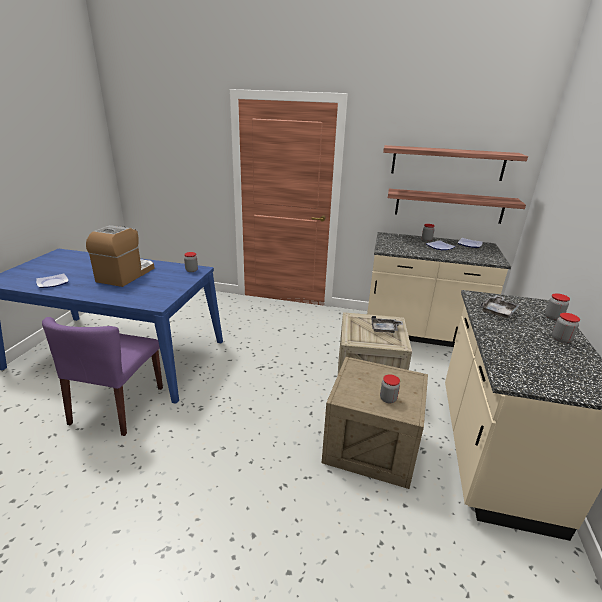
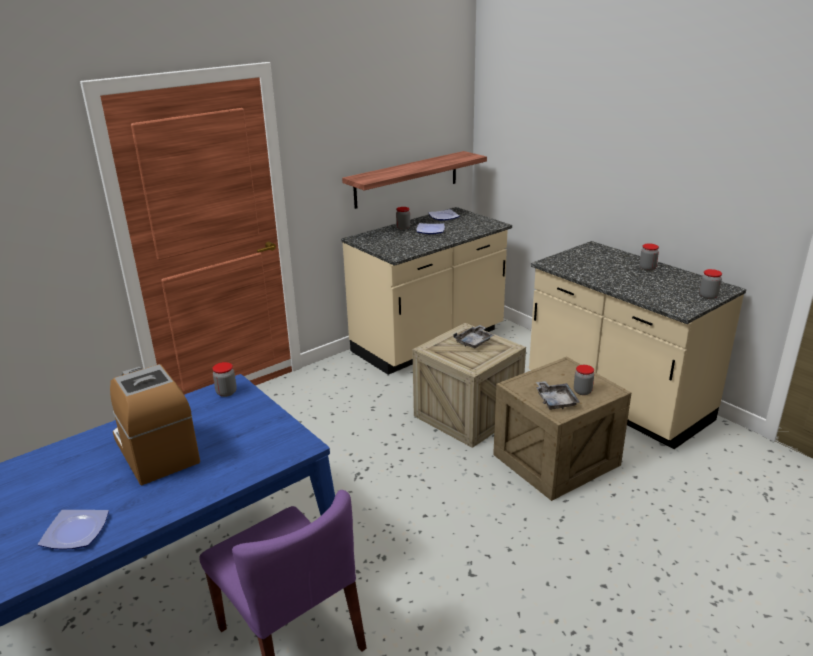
camera: 50 degrees left, 0 degrees up
(447, 163) = (396, 128): shelf -> none
(498, 311) = (585, 268): grey tray -> grey tray (555, 400)
(553, 318) = (615, 255): jar -> jar (708, 296)

